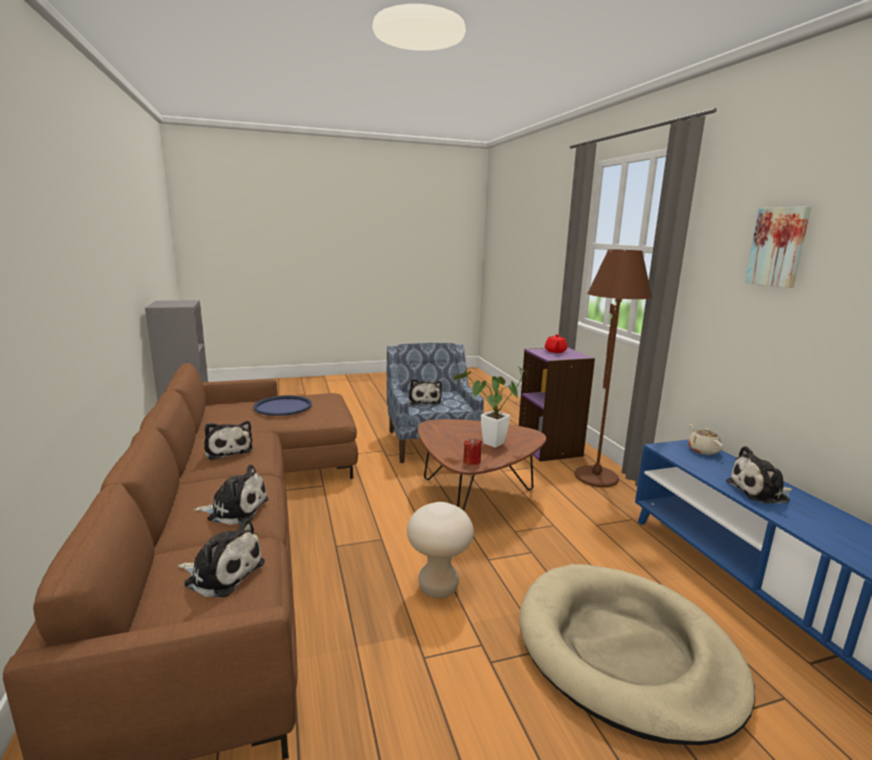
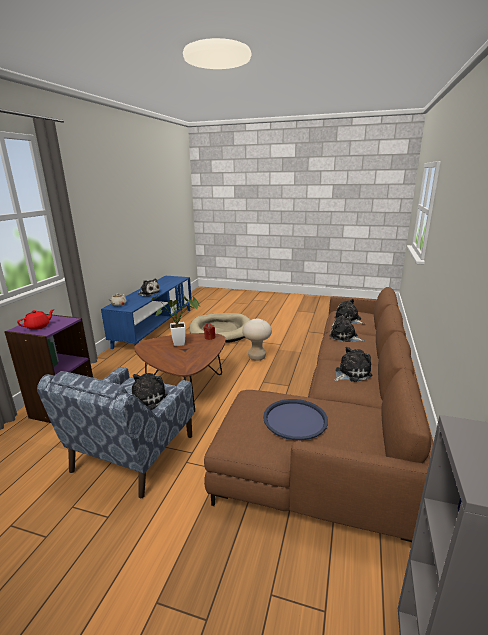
camera: 145 degrees left, 5 degrees up
(228, 450) = (351, 373): plush toy -> plush toy turned 60 degrees clockwise
(596, 477) = (97, 376): brown floor lamp -> none
(778, 247) = (98, 200): picture -> none

